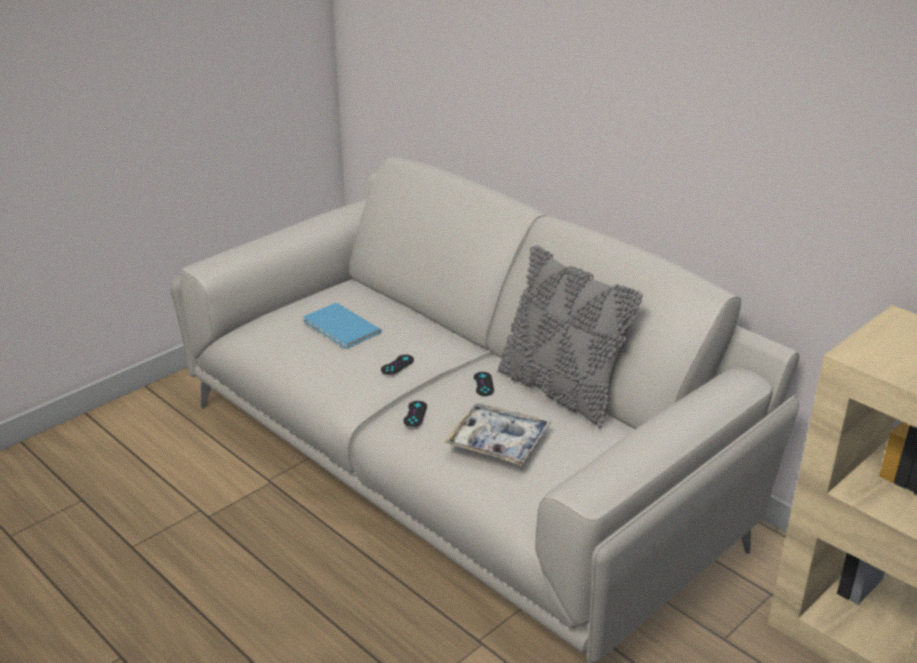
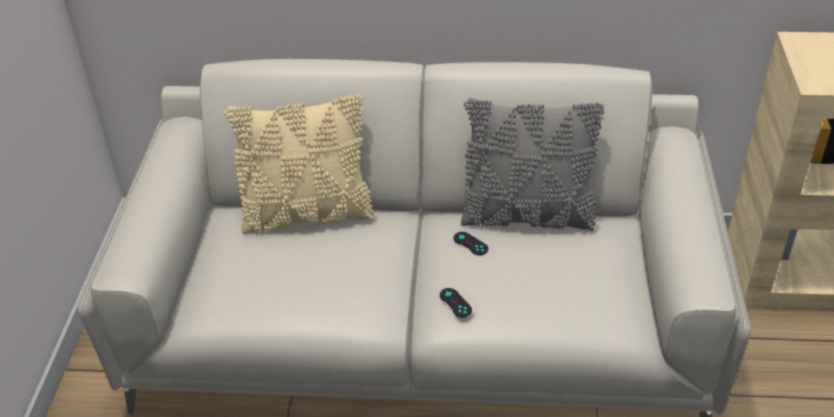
camera: 40 degrees left, 10 degrees up
(341, 328) = (289, 261): blue book -> none
(397, 309) = (307, 214): none -> beige pillow
(397, 365) = (382, 267): black game controller -> none
(498, 442) = (547, 287): tray -> none

